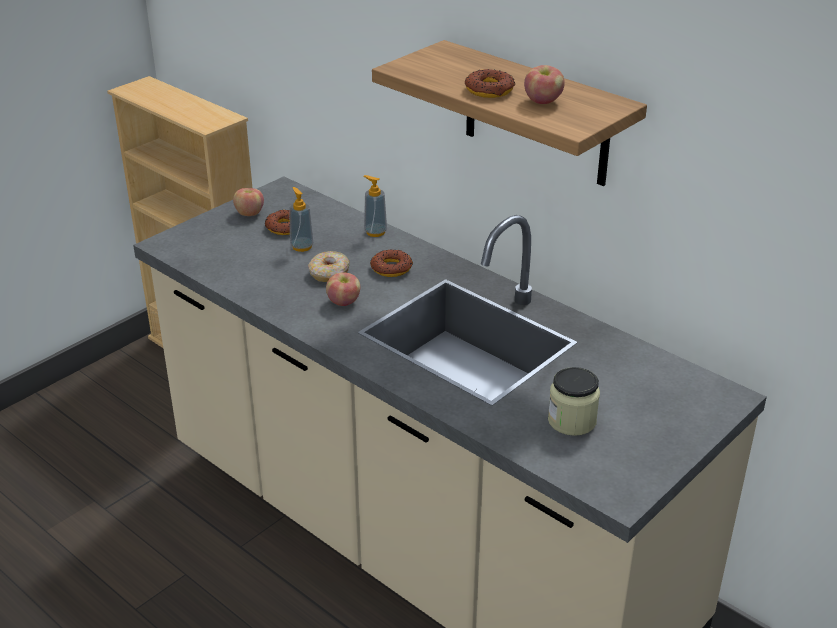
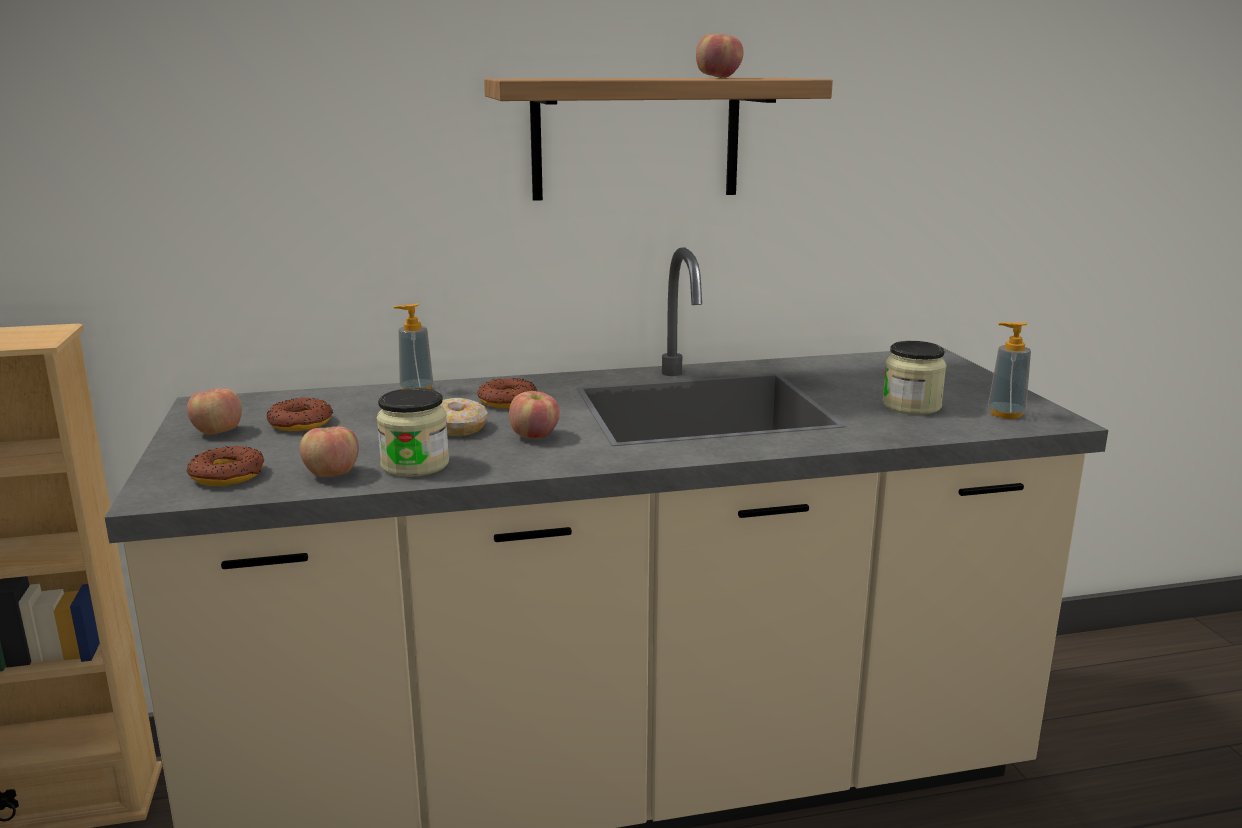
camera: 55 degrees left, 15 degrees down
(229, 271) = (332, 474): none -> apple
(264, 287) = (415, 465): none -> jar
(302, 246) = (366, 426): soap dispenser -> soap dispenser (1005, 414)
(489, 90) = (656, 78): donut -> donut (228, 475)

